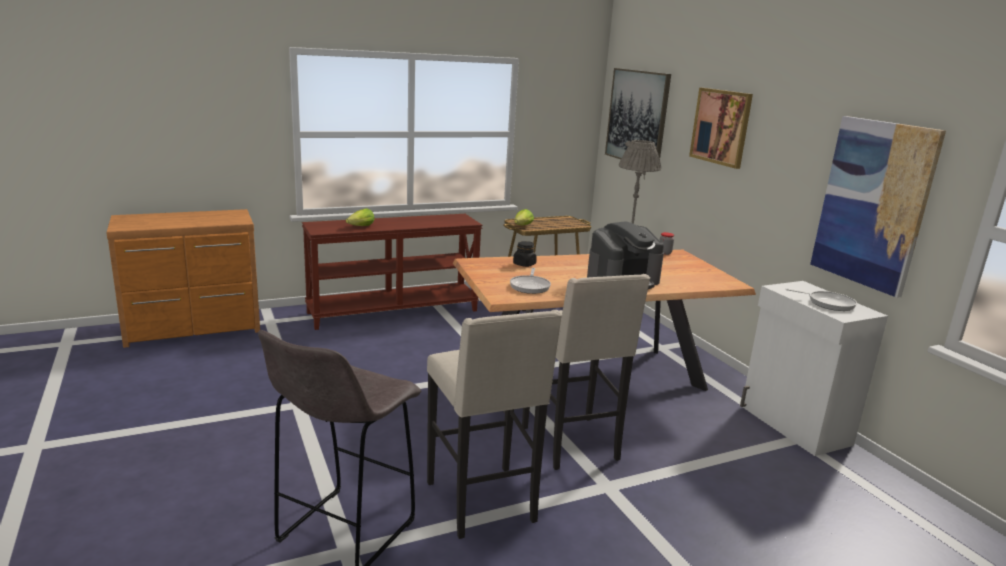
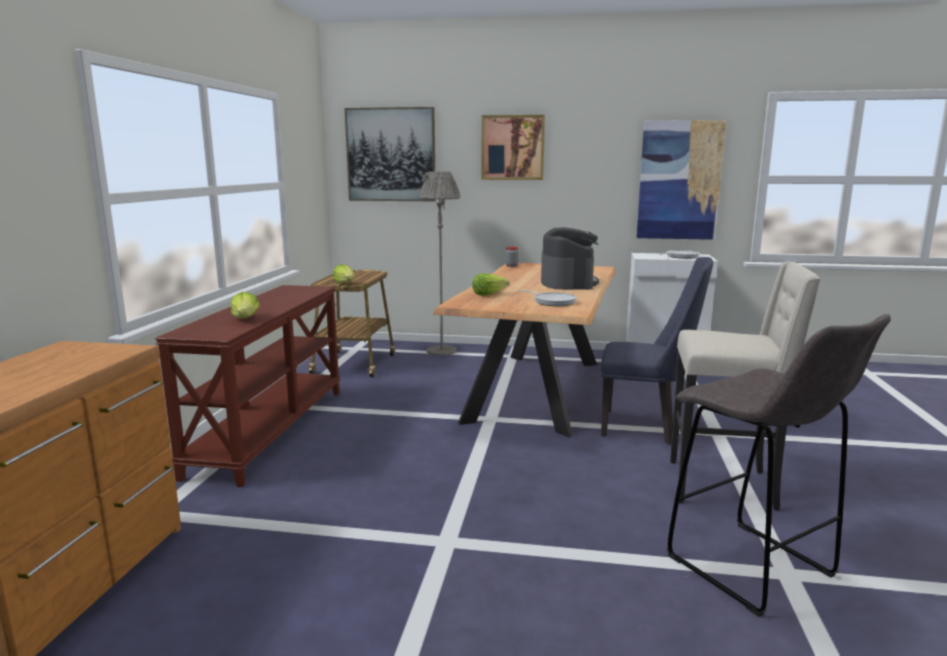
camera: 55 degrees left, 5 degrees down
(524, 264) = (488, 294): black jar -> lettuce
(572, 444) = (646, 427): beige stool -> blue chair

